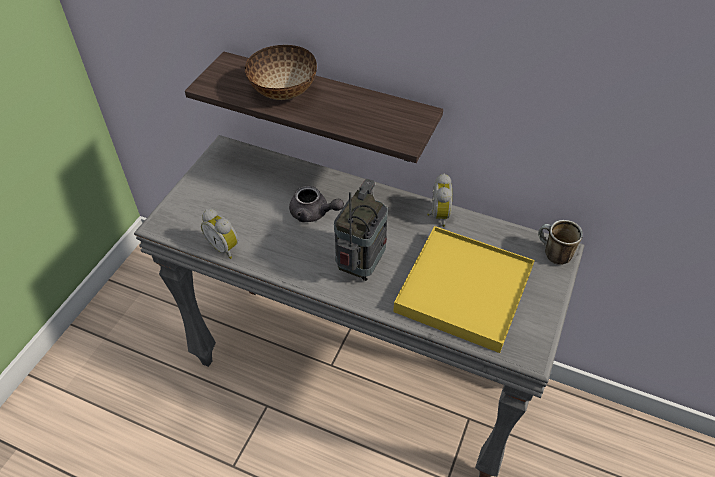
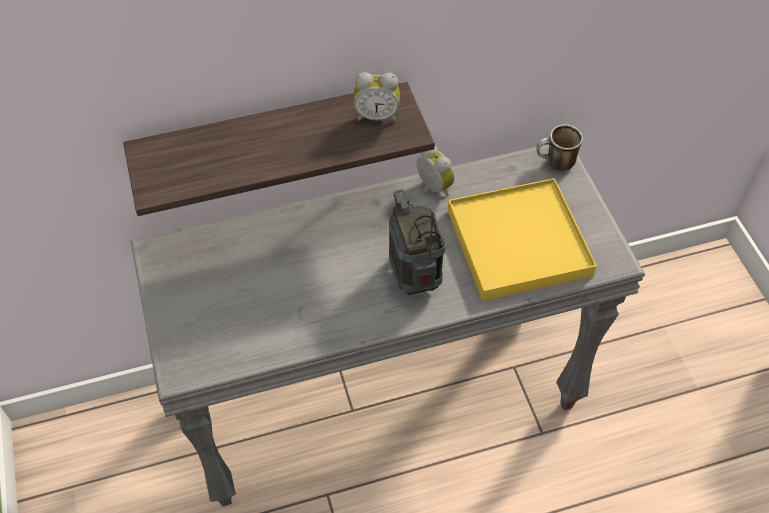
camera: 40 degrees left, 5 degrees up
(225, 247) = (271, 348): alarm clock -> alarm clock (377, 116)
(282, 92) = (242, 152): bowl -> none
(314, 213) = (321, 259): grey teapot -> none

